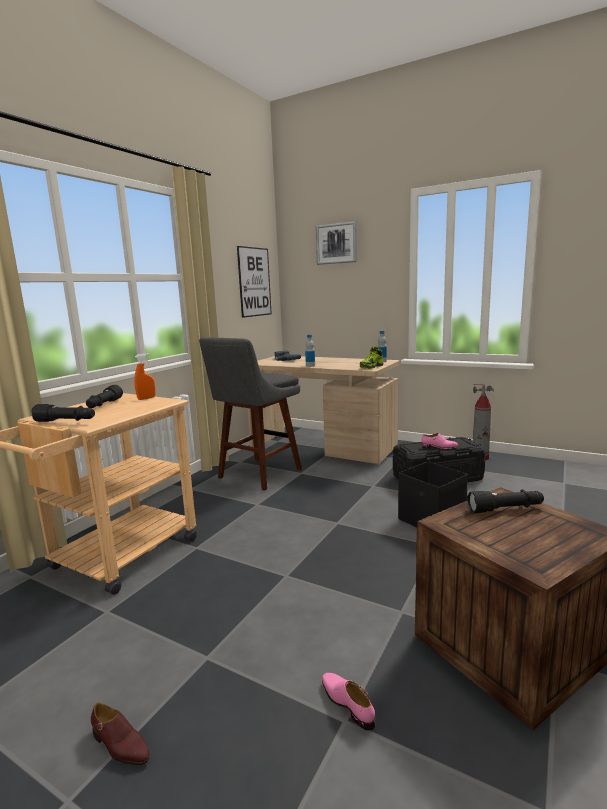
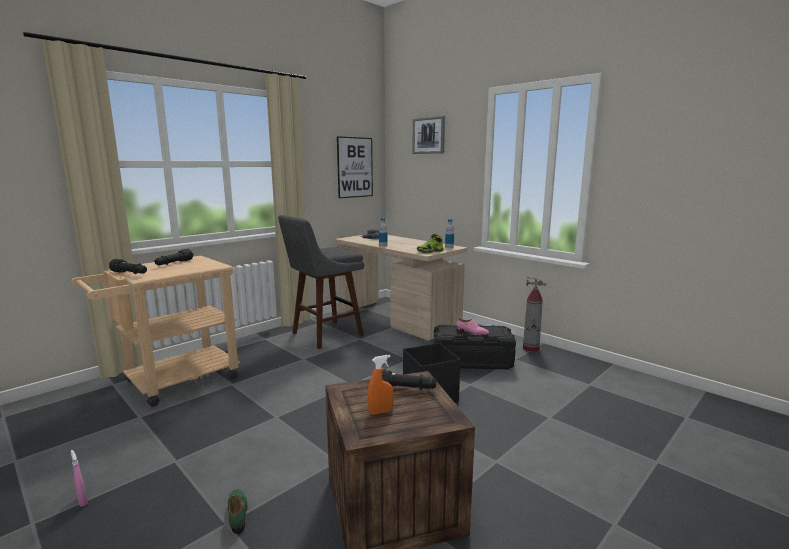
camera: 15 degrees right, 0 degrees up
(120, 745) = (82, 501): brown shoe -> pink spray bottle
(146, 398) = (208, 262): orange spray bottle -> orange spray bottle (380, 412)
(347, 703) = (238, 513): pink shoe -> green shoe

